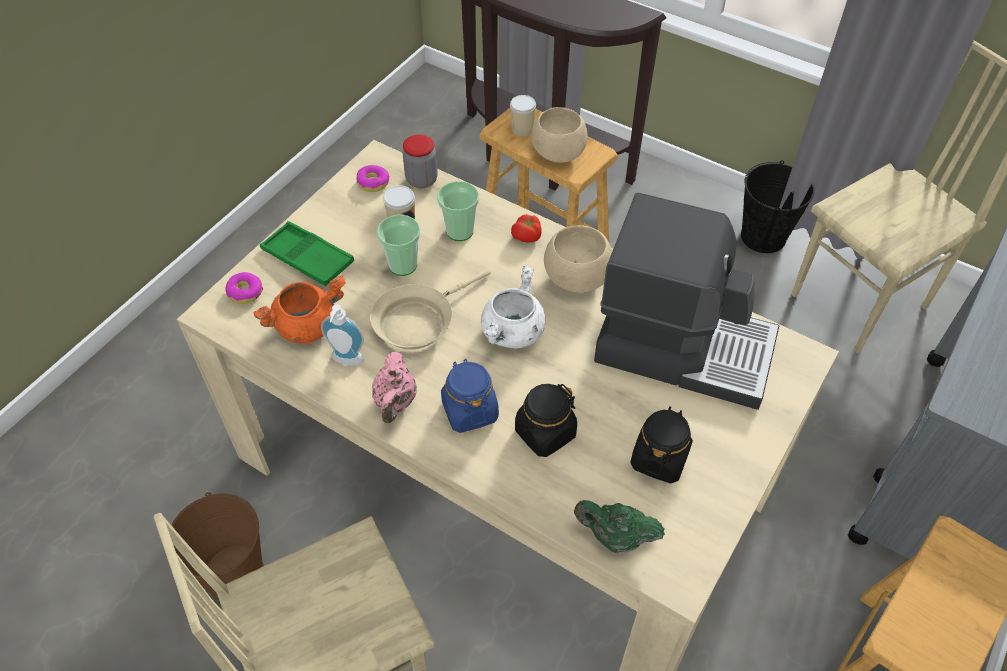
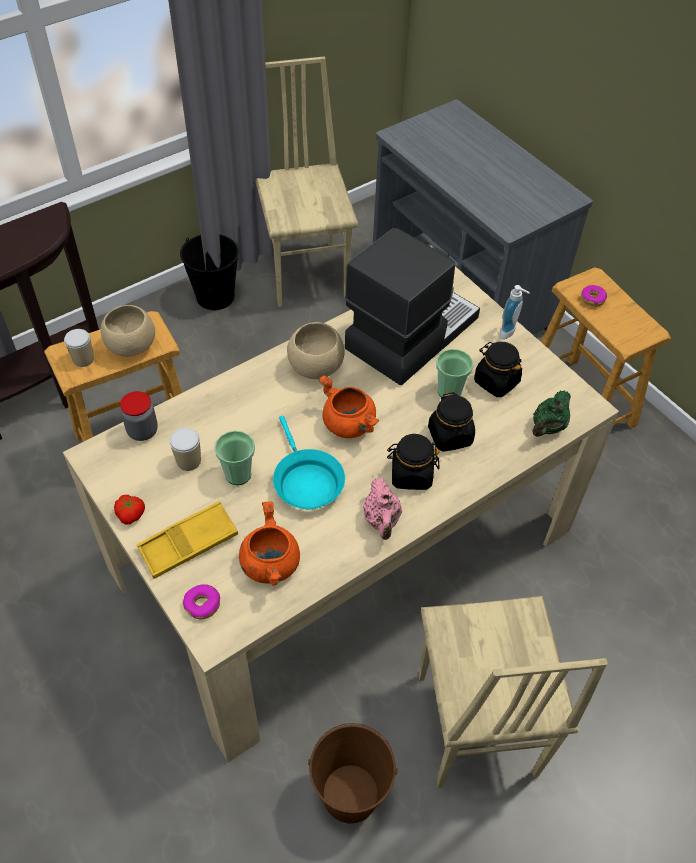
camera: 70 degrees left, 0 degrees up
(308, 258) = (188, 543): green tray -> yellow tray
(346, 361) = (324, 544): soap dispenser -> soap dispenser (510, 333)
(373, 182) = (122, 467): donut -> donut (592, 299)
(395, 402) = (382, 520): pink teapot -> pink teapot turned 60 degrees clockwise
(418, 321) = (306, 481): beige frying pan -> turquoise frying pan
(460, 231) = (222, 423): cup -> cup (449, 391)
(469, 410) = (411, 475): blue jar -> black jar
(512, 333) = (349, 424): white cooking pot -> orange cooking pot
(527, 236) = (254, 381): tomato -> tomato (131, 514)

